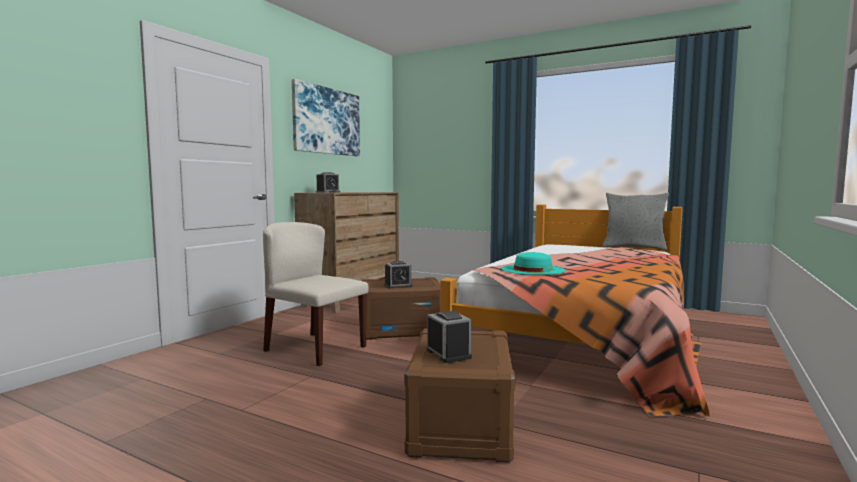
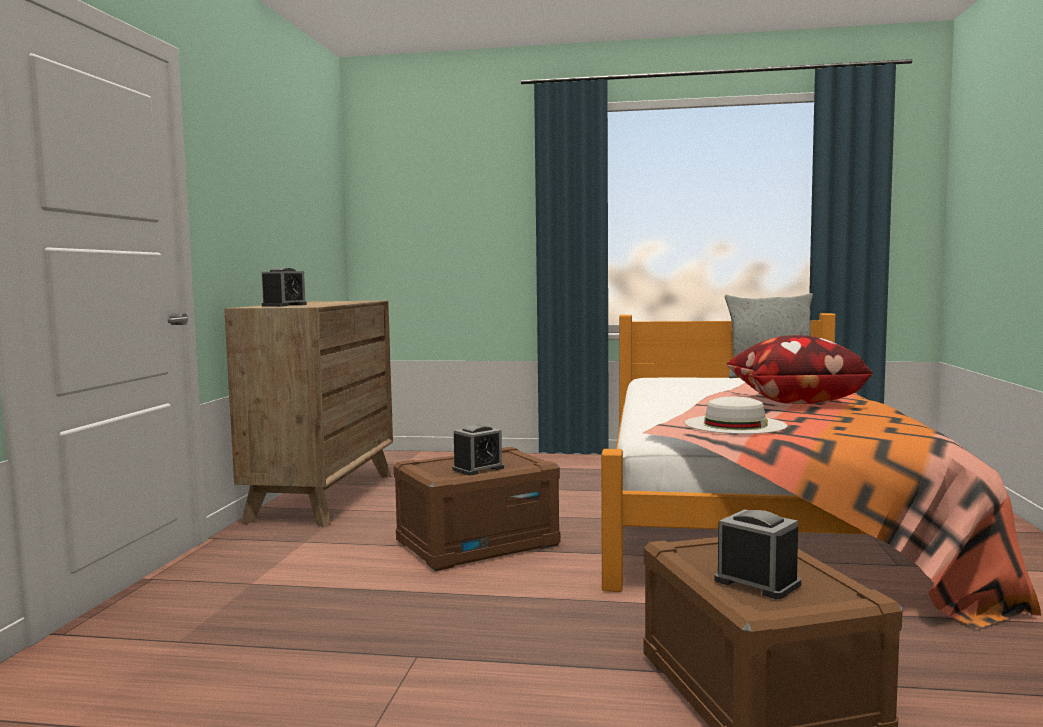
camera: 20 degrees left, 0 degrees up
(314, 348) = (363, 602): beige chair -> none
(327, 121) = (262, 172): picture -> none
(533, 269) = (735, 424): turquoise hat -> white hat
(603, 261) = (793, 402): none -> pillow

